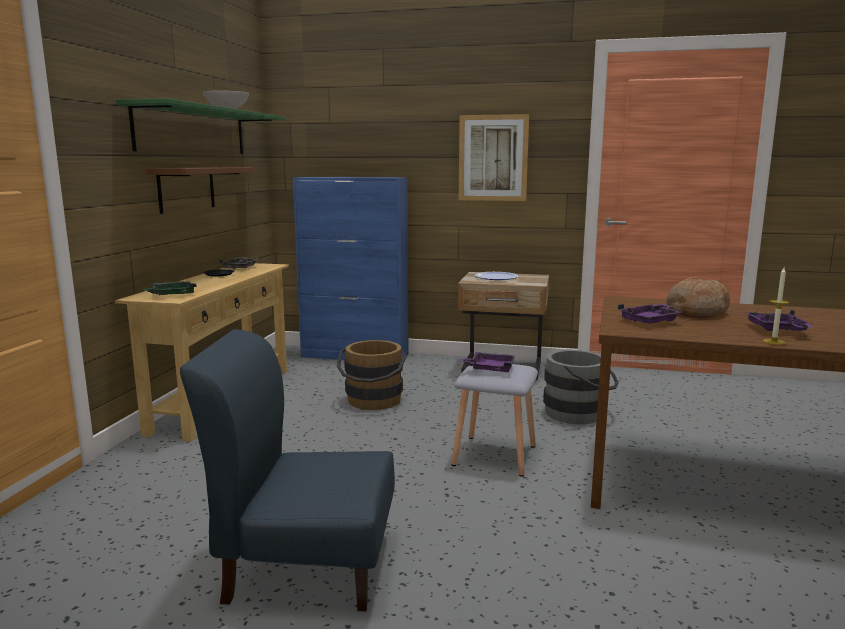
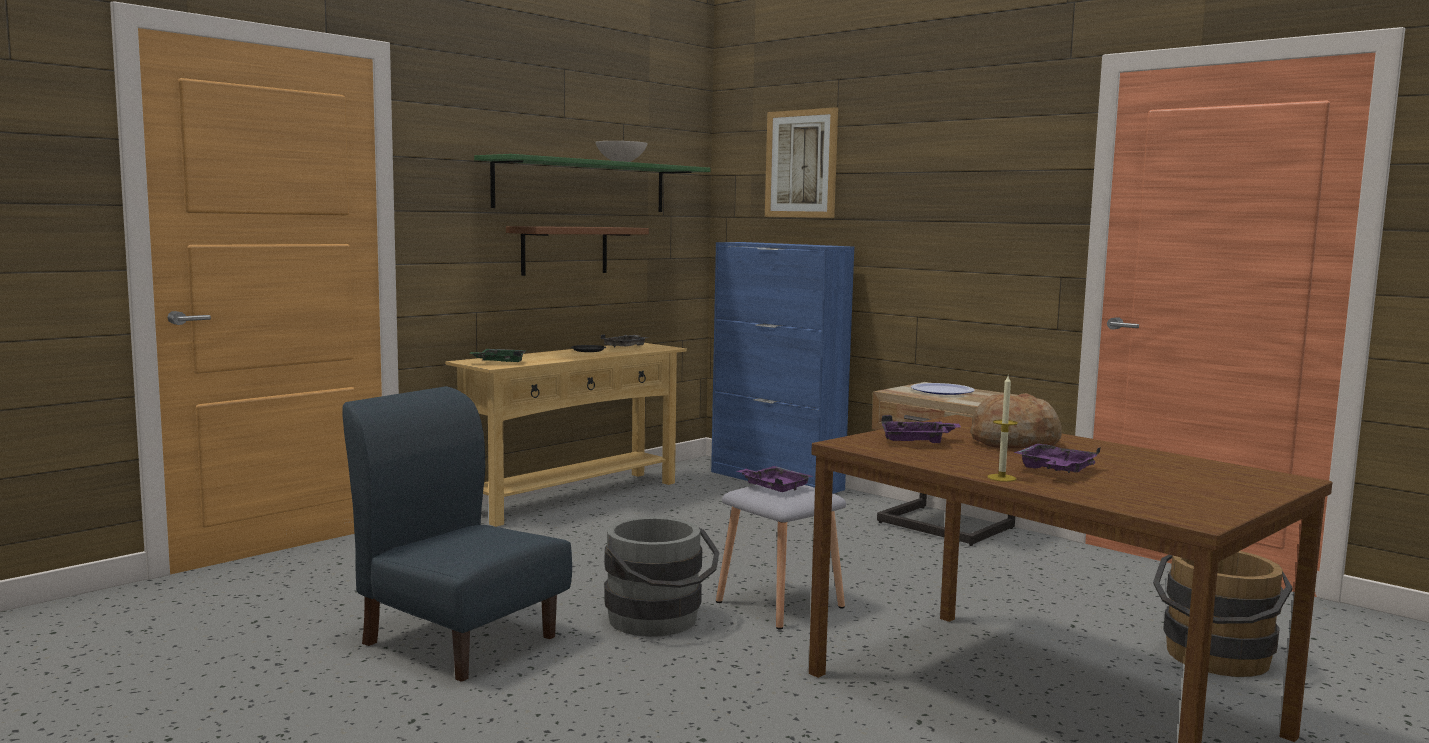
camera: 30 degrees right, 5 degrees down
(373, 402) = (723, 529): brown bucket -> brown bucket (1215, 660)
(493, 158) = (962, 223): picture -> picture (801, 164)
(579, 414) = (964, 591): grey bucket -> grey bucket (658, 622)

